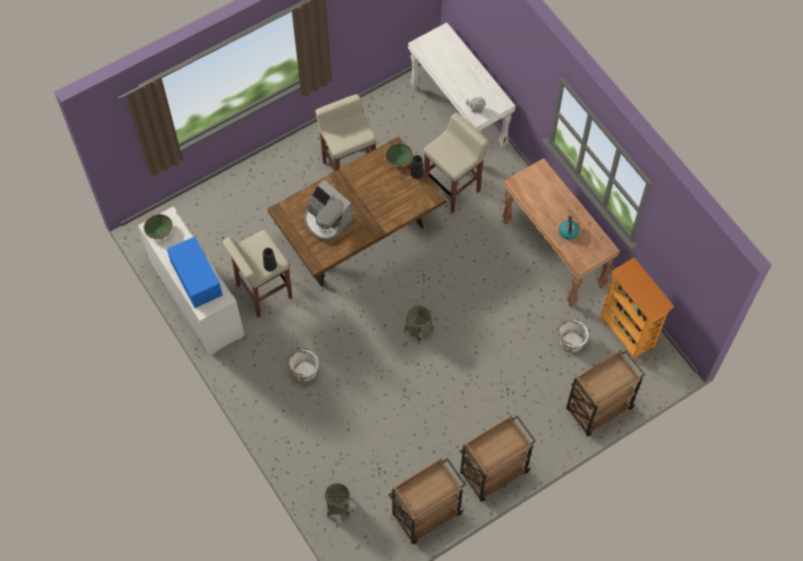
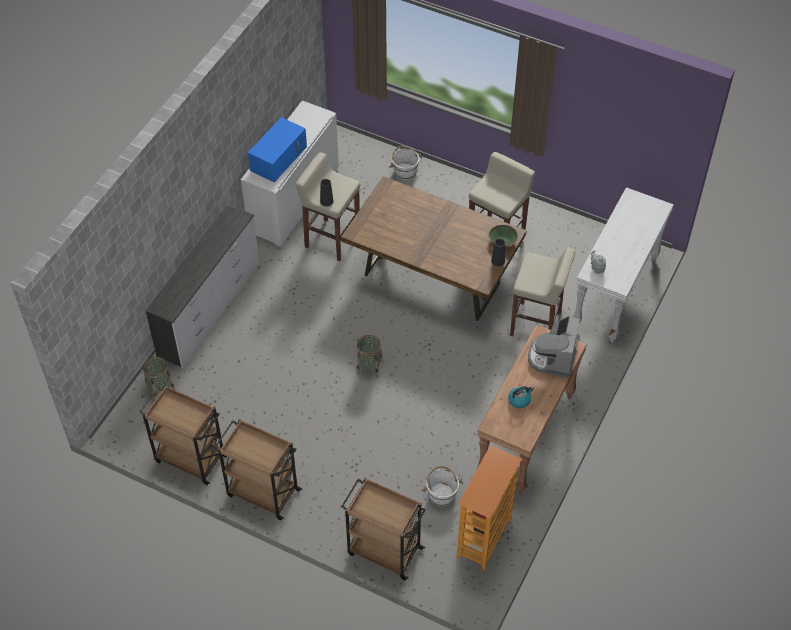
camera: 60 degrees right, 10 degrees down
(159, 230) = (306, 115): green bowl -> none
(276, 426) = (210, 309): none -> white dresser
(304, 371) = (274, 303): white bucket -> white bucket (405, 171)
(326, 221) = (400, 220): coffee machine -> coffee machine (553, 356)

